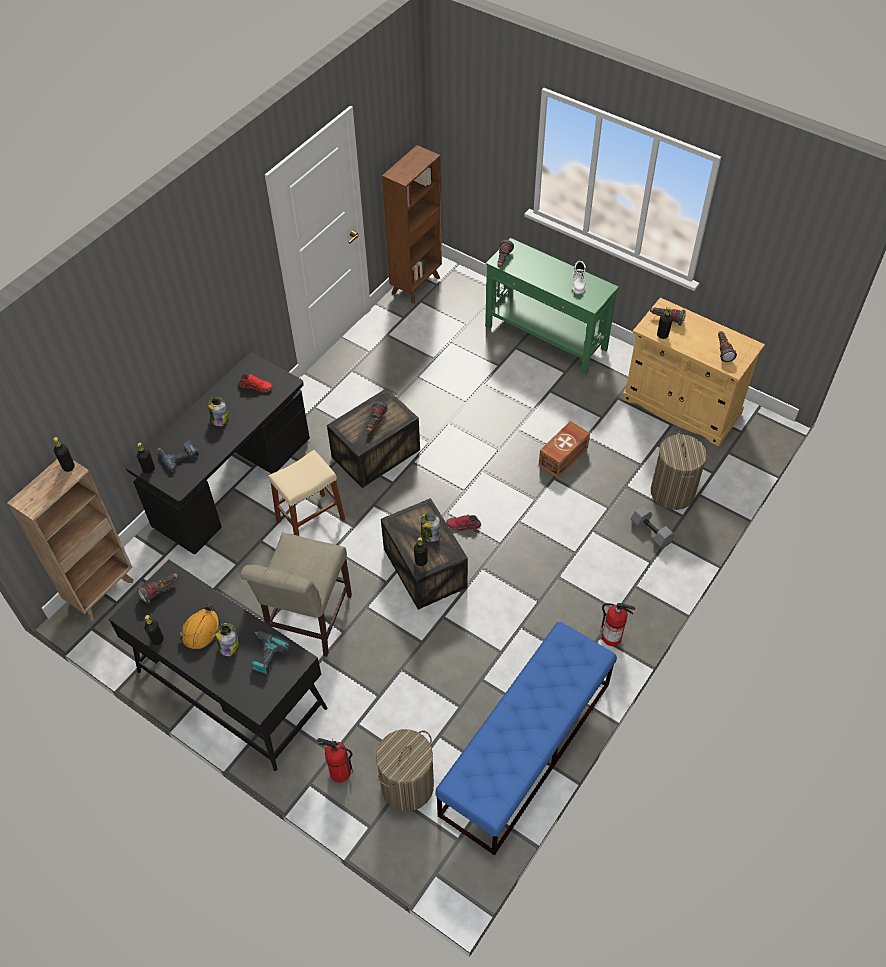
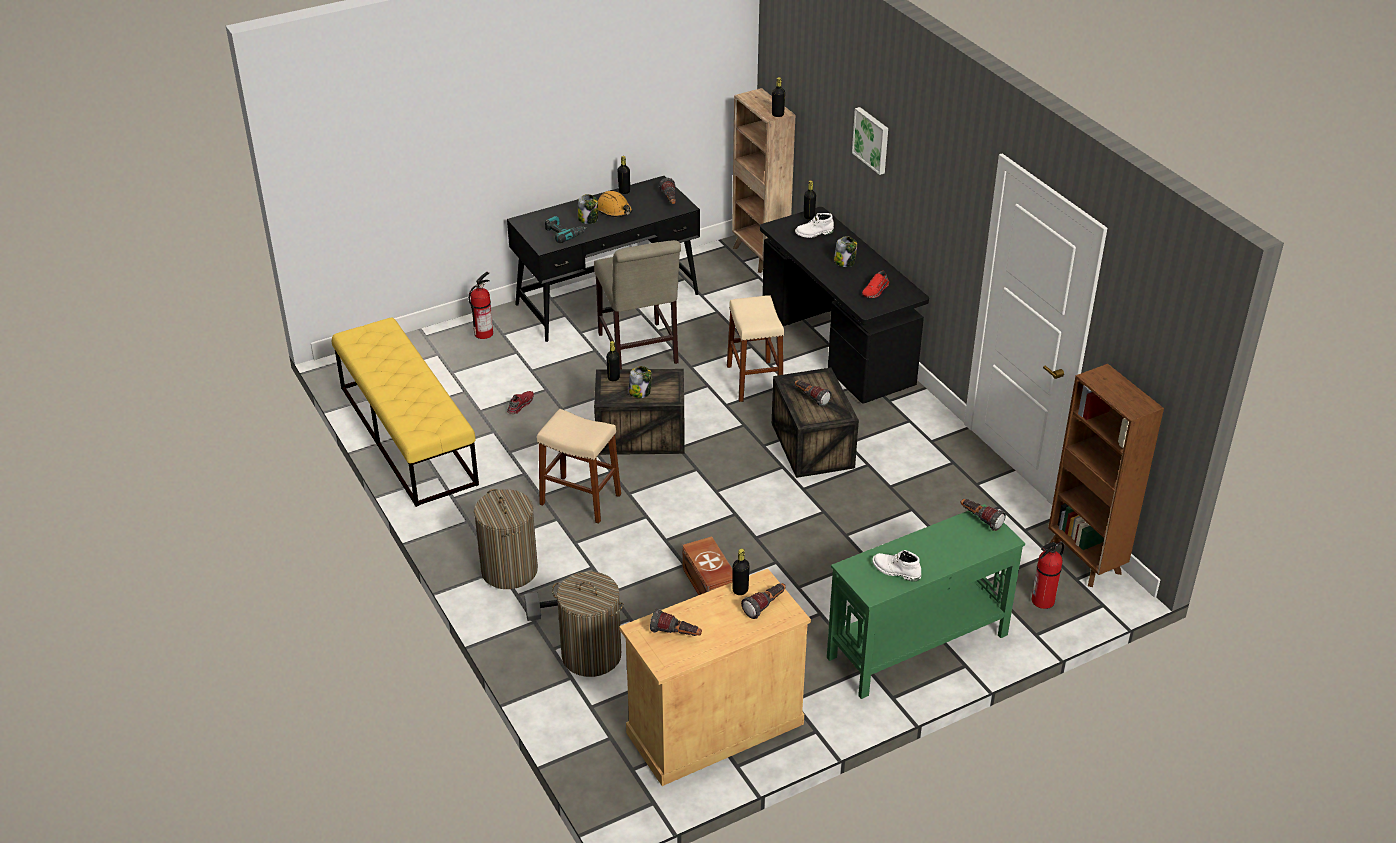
camera: 115 degrees right, 15 degrees down
(151, 342) = (872, 140): none -> picture
(178, 455) = (814, 233): power drill -> white boot
(307, 622) = (639, 351): beige chair -> beige chair turned 150 degrees counterclockwise
(407, 786) = (439, 362): laundry basket -> laundry basket (509, 570)
(463, 526) = (671, 476): red shoe -> red shoe (520, 405)
(525, 749) = (407, 434): blue bench -> yellow bench
(527, 572) = (580, 499): none -> beige stool
(612, 637) = (459, 529): fire extinguisher -> fire extinguisher (1042, 601)

